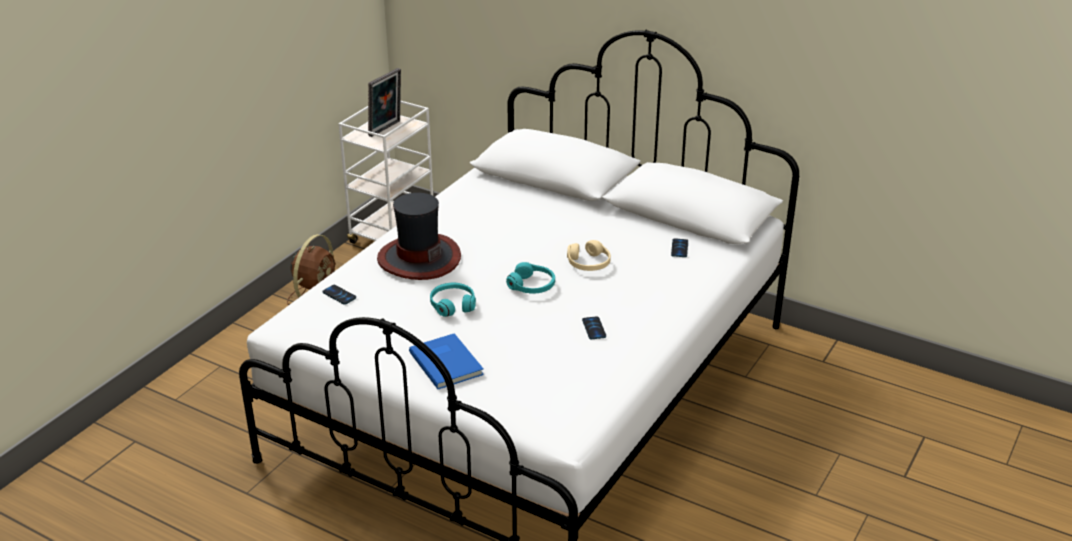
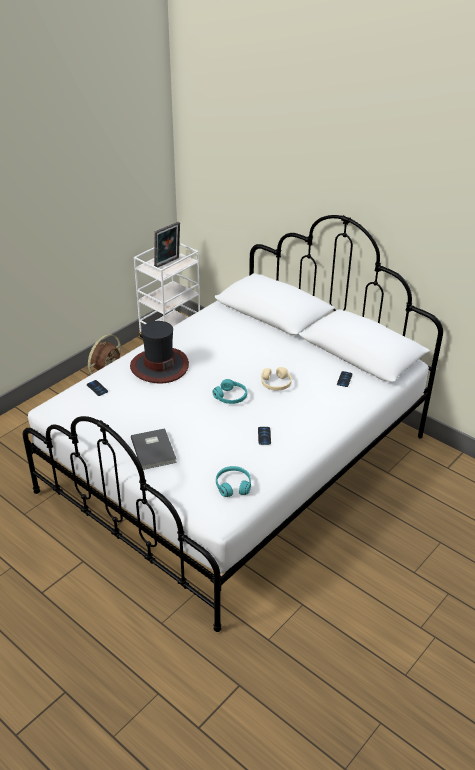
camera: 10 degrees right, 5 degrees up
(447, 362) = (154, 449): blue book -> grey book
(452, 305) = (171, 405): turquoise headphones -> turquoise headphones (233, 485)

